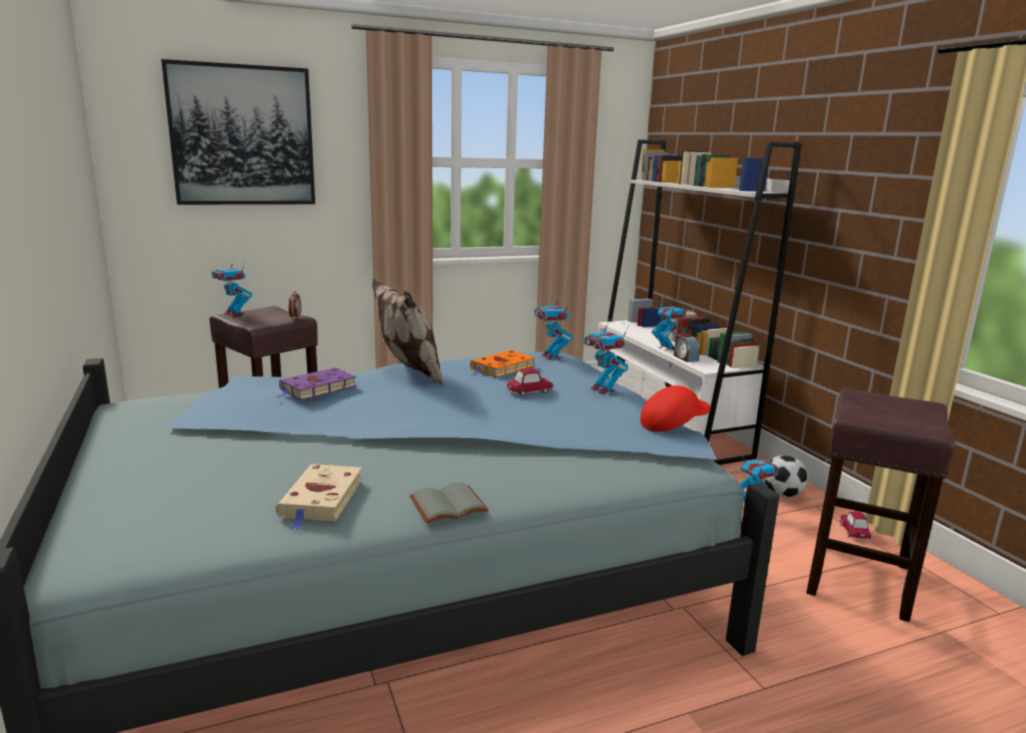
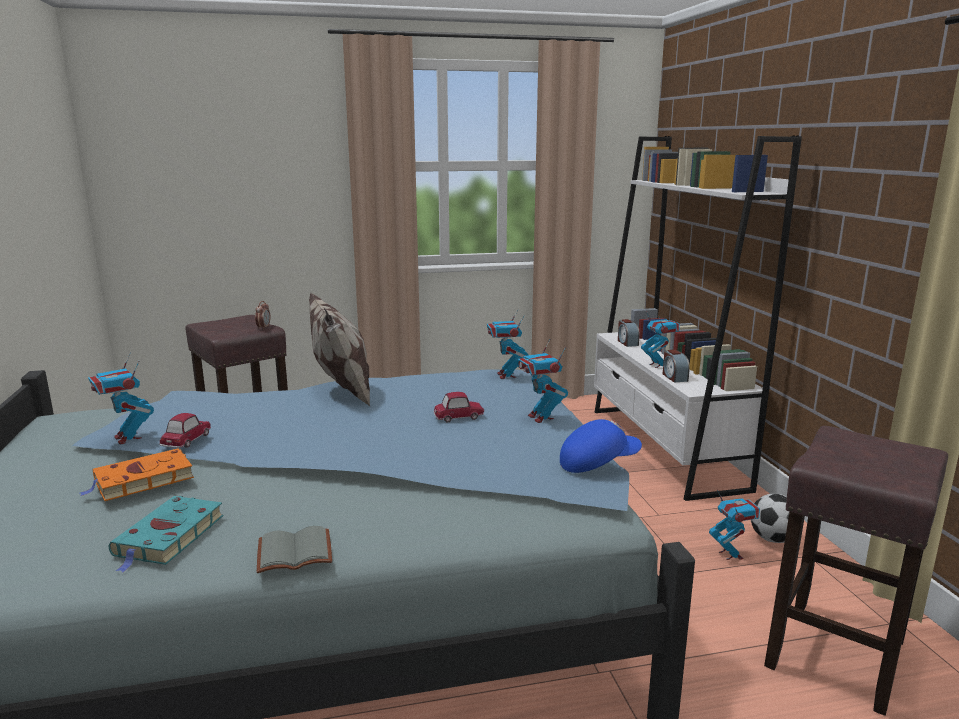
camera: 10 degrees right, 0 degrees up
(234, 313) = (208, 323): toy robot -> toy robot (127, 438)
(242, 136) = (224, 146): picture -> none
(316, 389) = (240, 407): purple book -> none
(321, 499) = (168, 537): beige book -> turquoise book
(501, 368) = (444, 388): orange book -> orange book (141, 480)
(630, 330) = (627, 343): none -> alarm clock
(673, 424) = (597, 463): red cap -> blue cap
(854, 531) = (848, 590): toy car -> toy car (187, 440)

